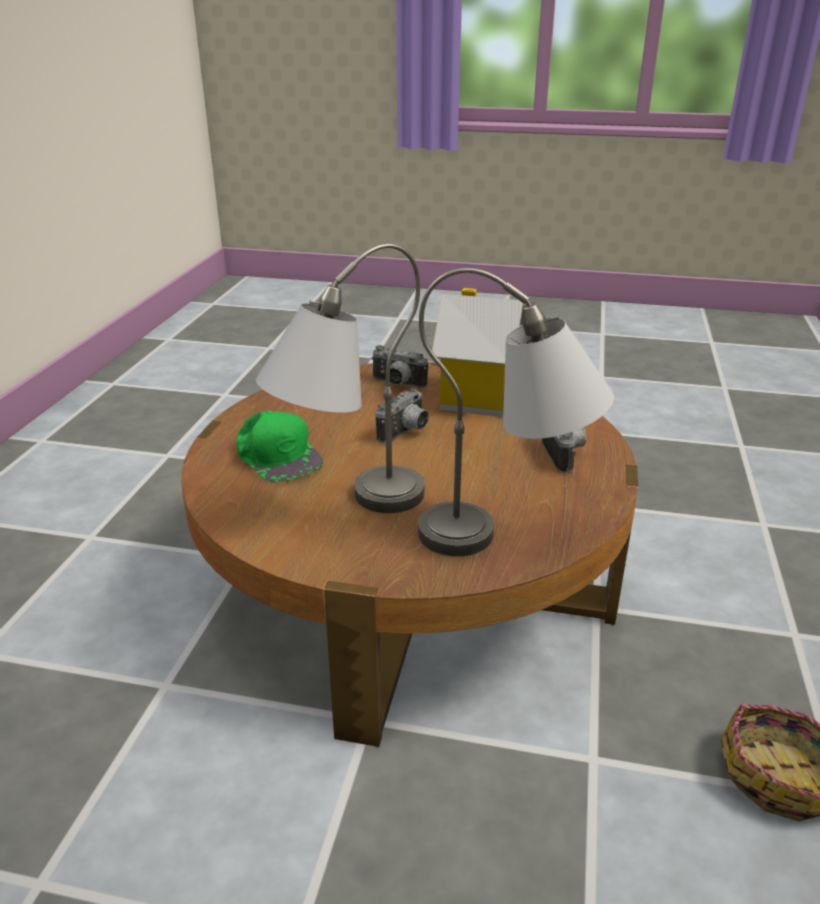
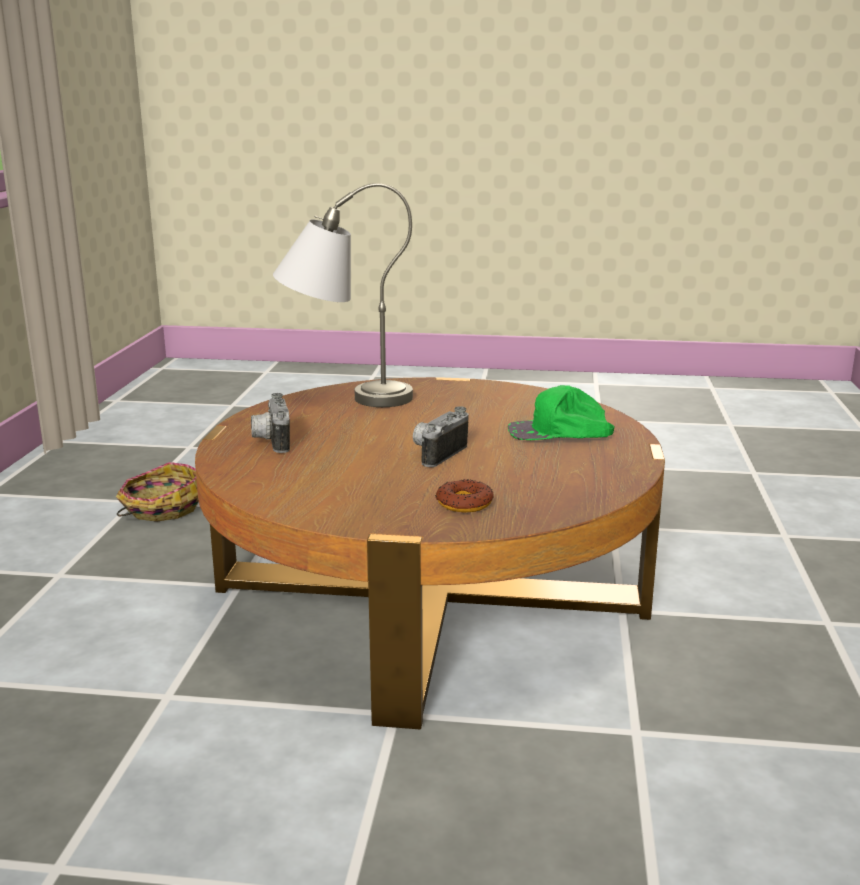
camera: 175 degrees right, 10 degrees down
(278, 456) = (559, 433): green cap -> green cap turned 45 degrees counterclockwise
(346, 508) = (473, 406): grey table lamp -> none
(397, 384) = (464, 503): camera -> donut
(479, 398) = (350, 490): toy house -> none

